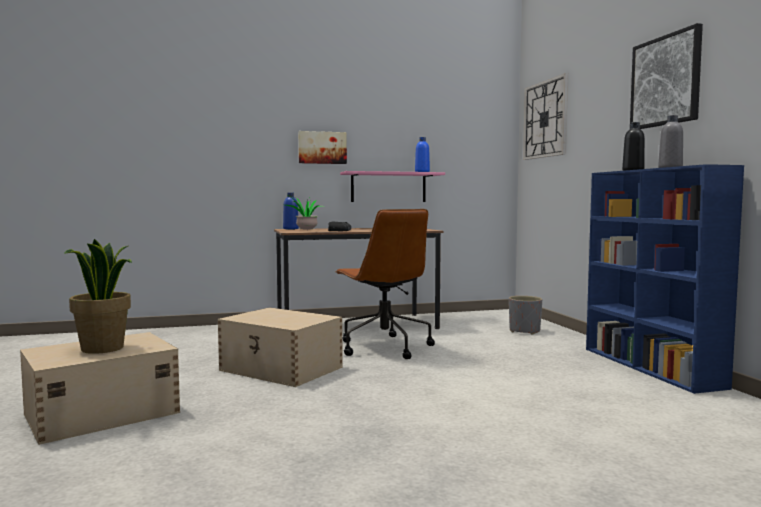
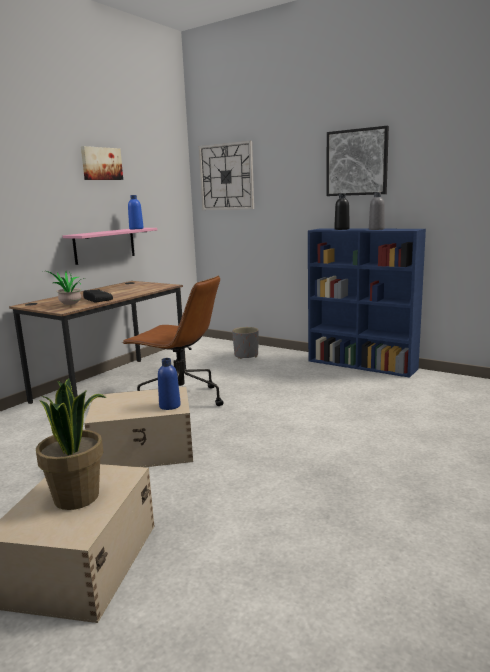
camera: 40 degrees left, 10 degrees up
(290, 228) = (31, 303): blue bottle -> blue bottle (170, 406)
(322, 147) = (42, 210): picture -> picture (101, 163)

